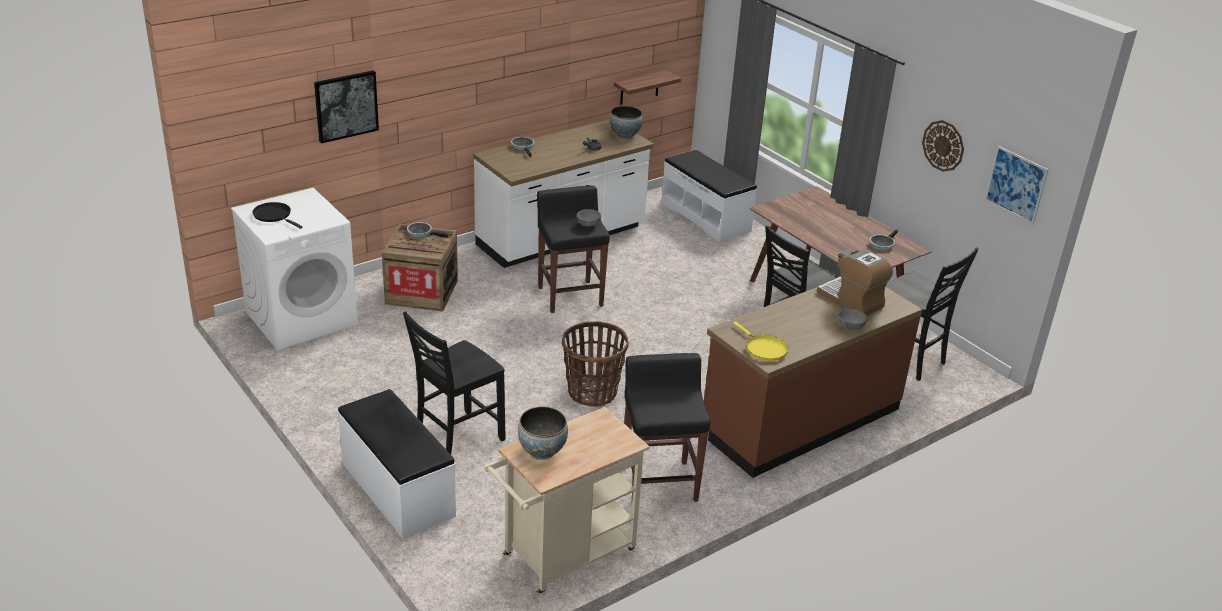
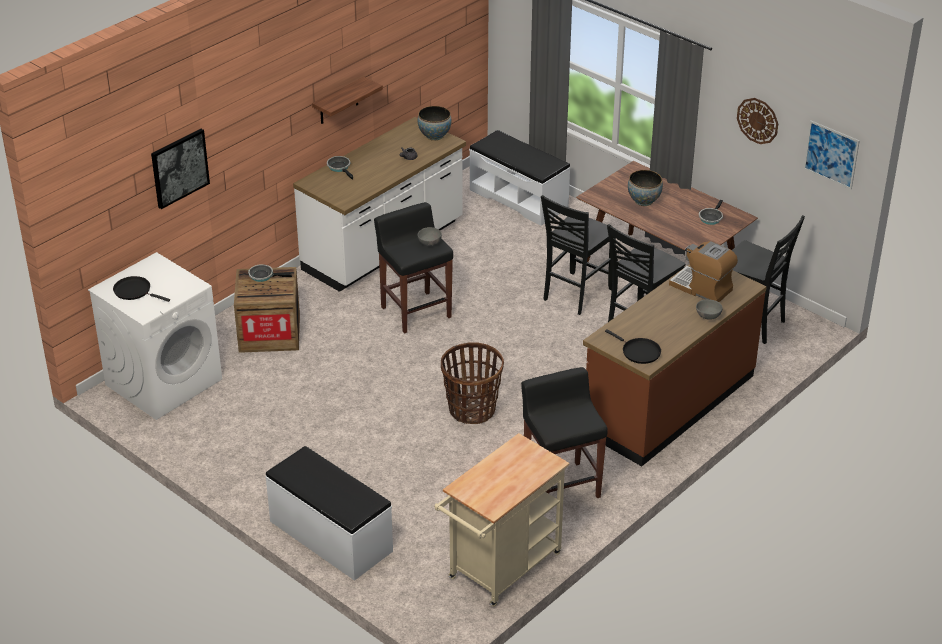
camera: 10 degrees left, 5 degrees up
(457, 439) = (365, 478): black chair -> black chair (575, 294)
(542, 451) = (480, 484): bowl -> bowl (643, 201)
(639, 87) = (436, 80): shelf -> shelf (338, 101)
(764, 349) = (639, 352): yellow frying pan -> black frying pan

